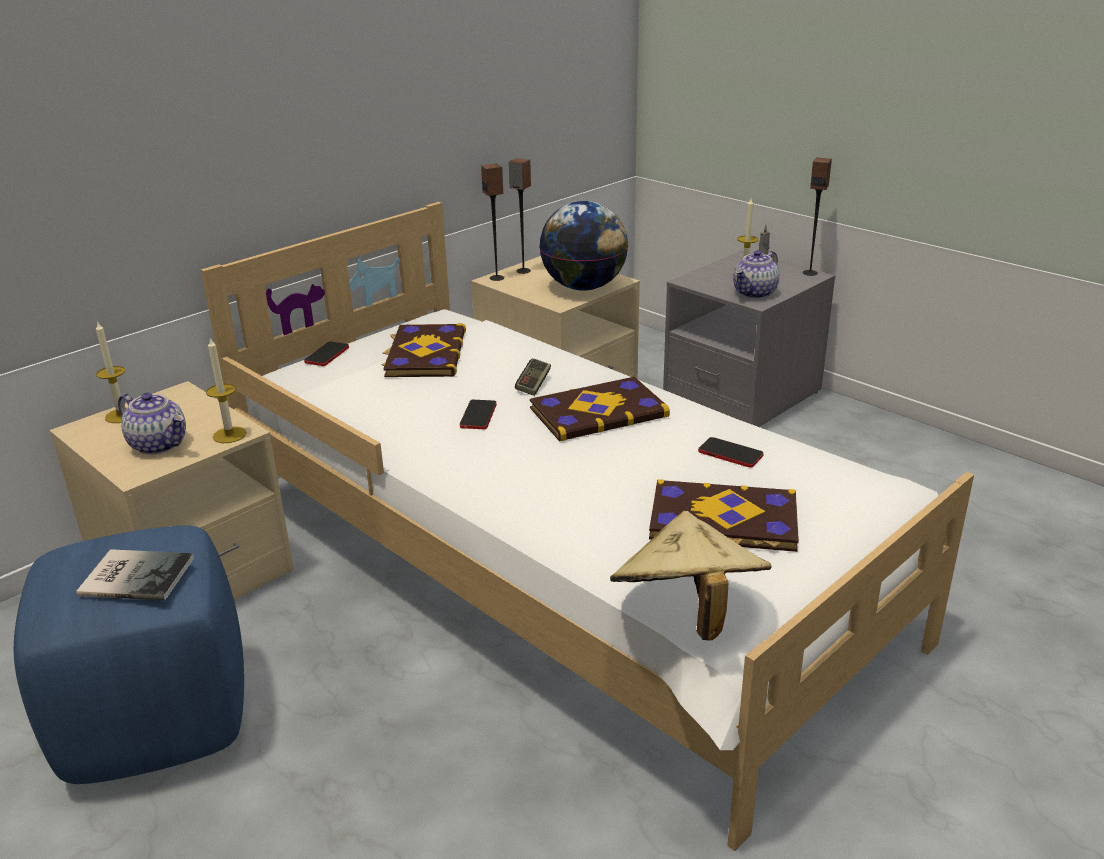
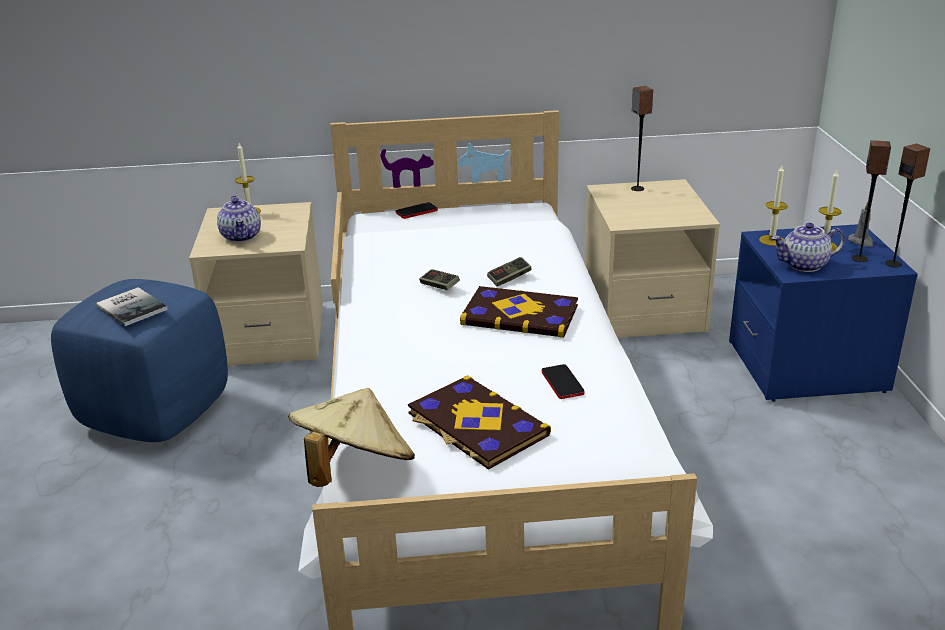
camera: 40 degrees right, 0 degrees up
(229, 435) = (281, 244): candle -> candle (771, 240)
(424, 354) = (473, 231): book -> none
(478, 415) = (439, 286): phone -> game controller
(497, 278) = (608, 188): speaker -> speaker (860, 259)
(584, 287) = (662, 216): globe -> none
(742, 394) = (807, 367): grey nightstand -> blue nightstand

